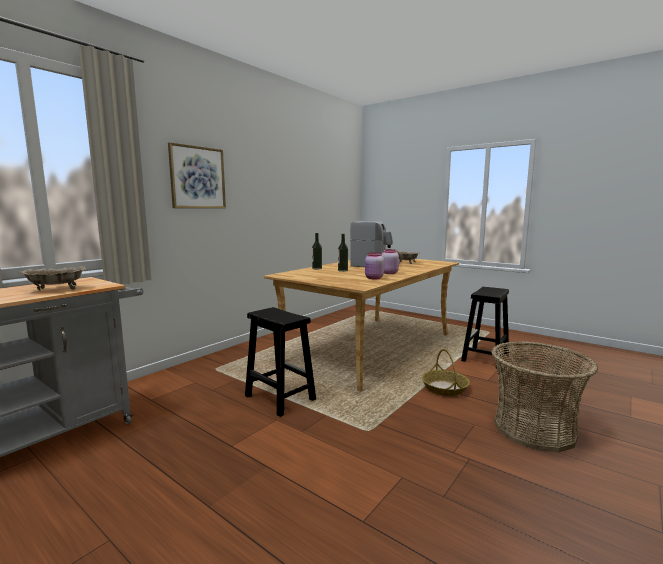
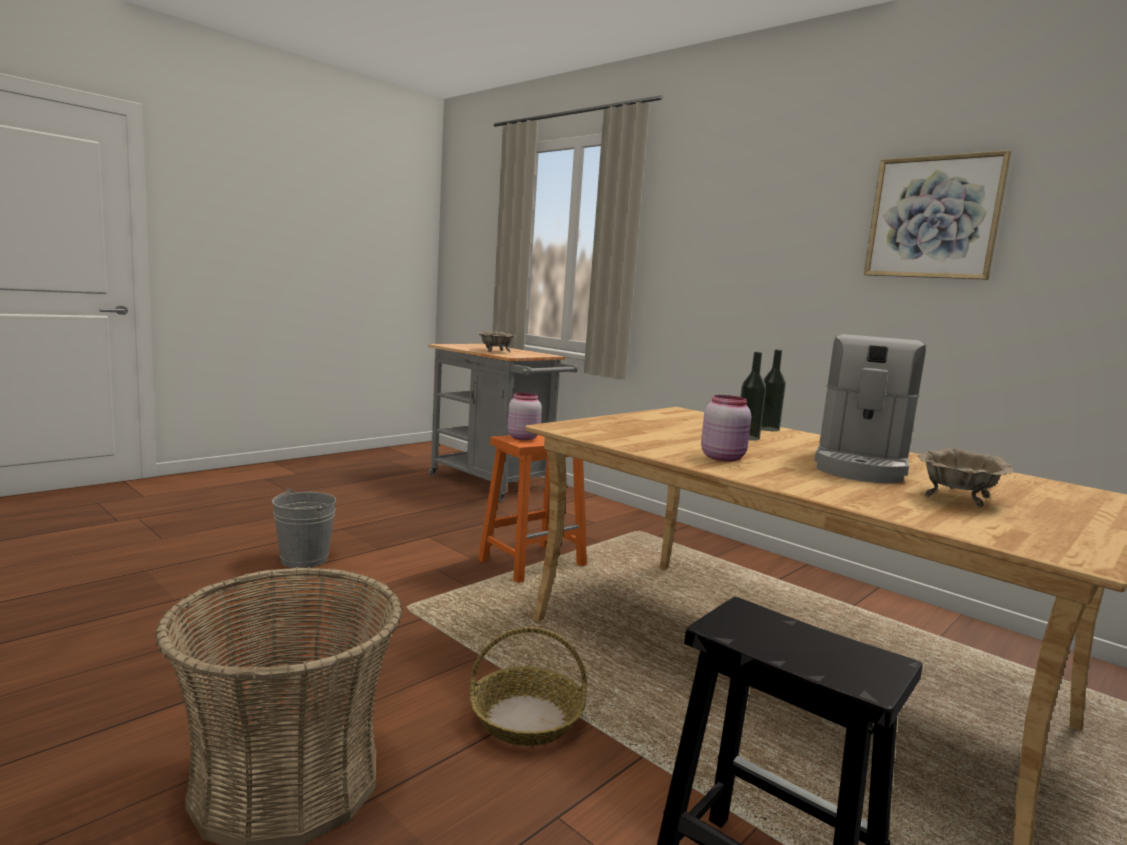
camera: 95 degrees right, 0 degrees up
(197, 177) = (729, 245): picture -> picture (933, 217)
(279, 398) = (533, 562): black stool -> orange stool
(302, 504) = (304, 559): none -> grey bucket
(373, 278) = (646, 441): pink jar -> pink jar (522, 437)

